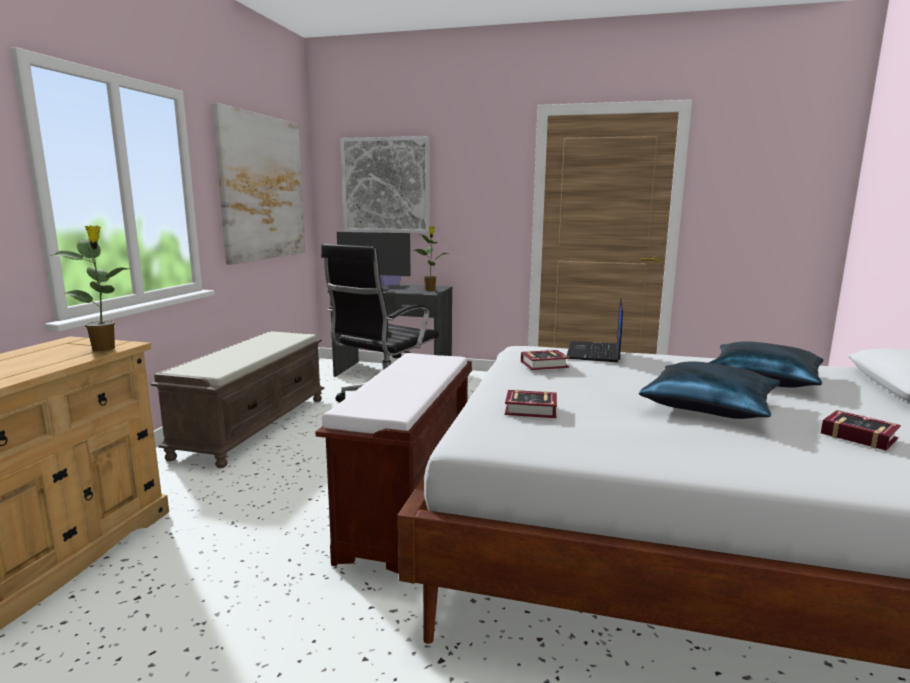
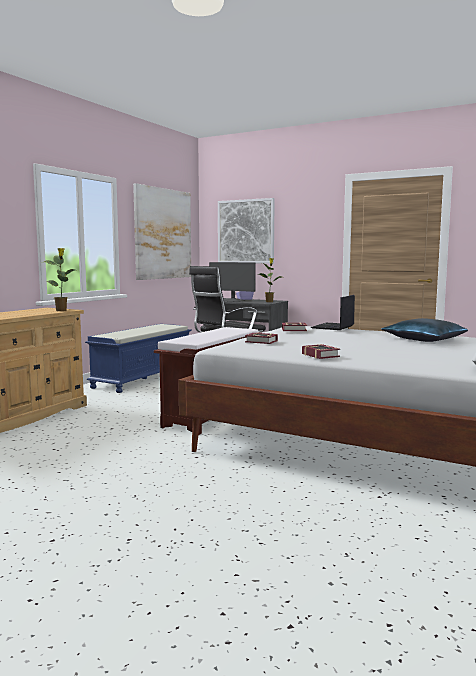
camera: 15 degrees right, 5 degrees down
(253, 425) = (143, 378): brown bench -> blue bench
(709, 405) = (364, 344): blue pillow -> none
(856, 435) = (427, 354): book -> book (320, 355)

